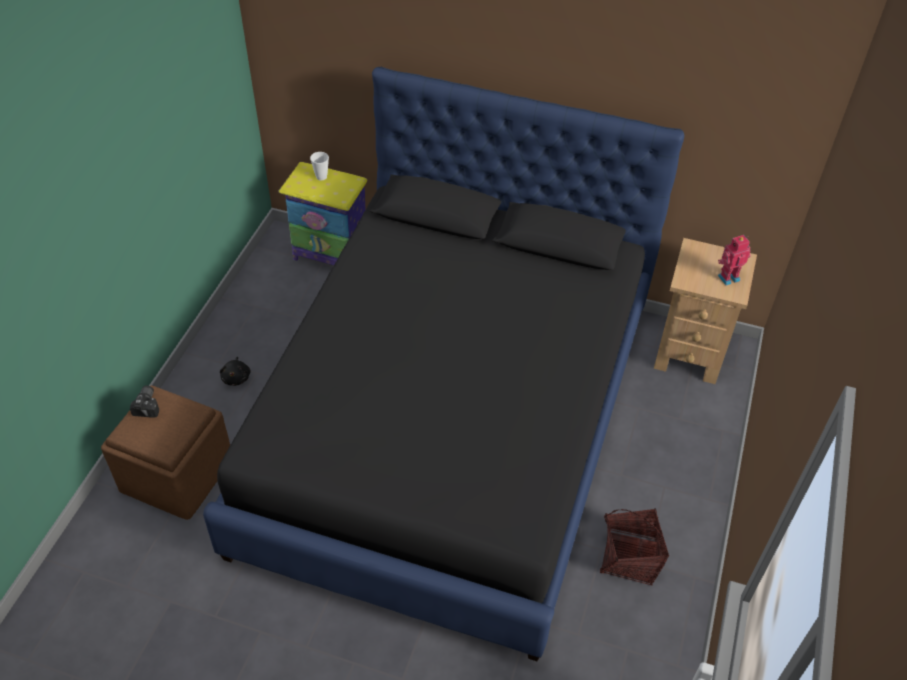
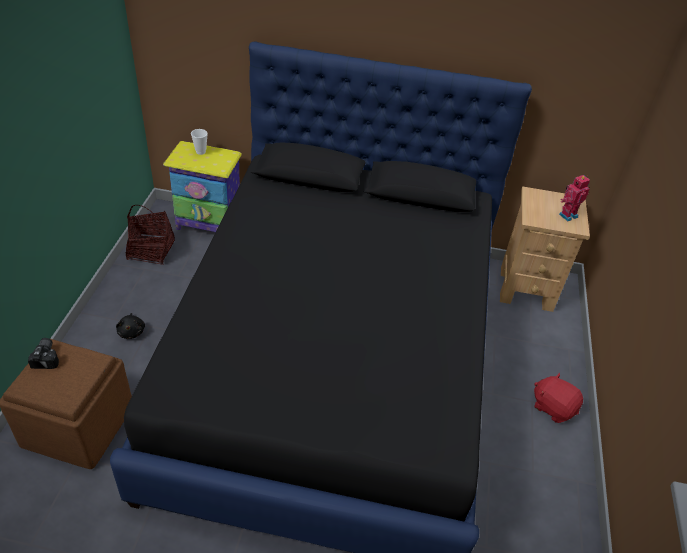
camera: 10 degrees left, 5 degrees down
(629, 557) = (516, 467): basket -> basket (151, 250)
(687, 495) = (553, 407): none -> red plush toy

